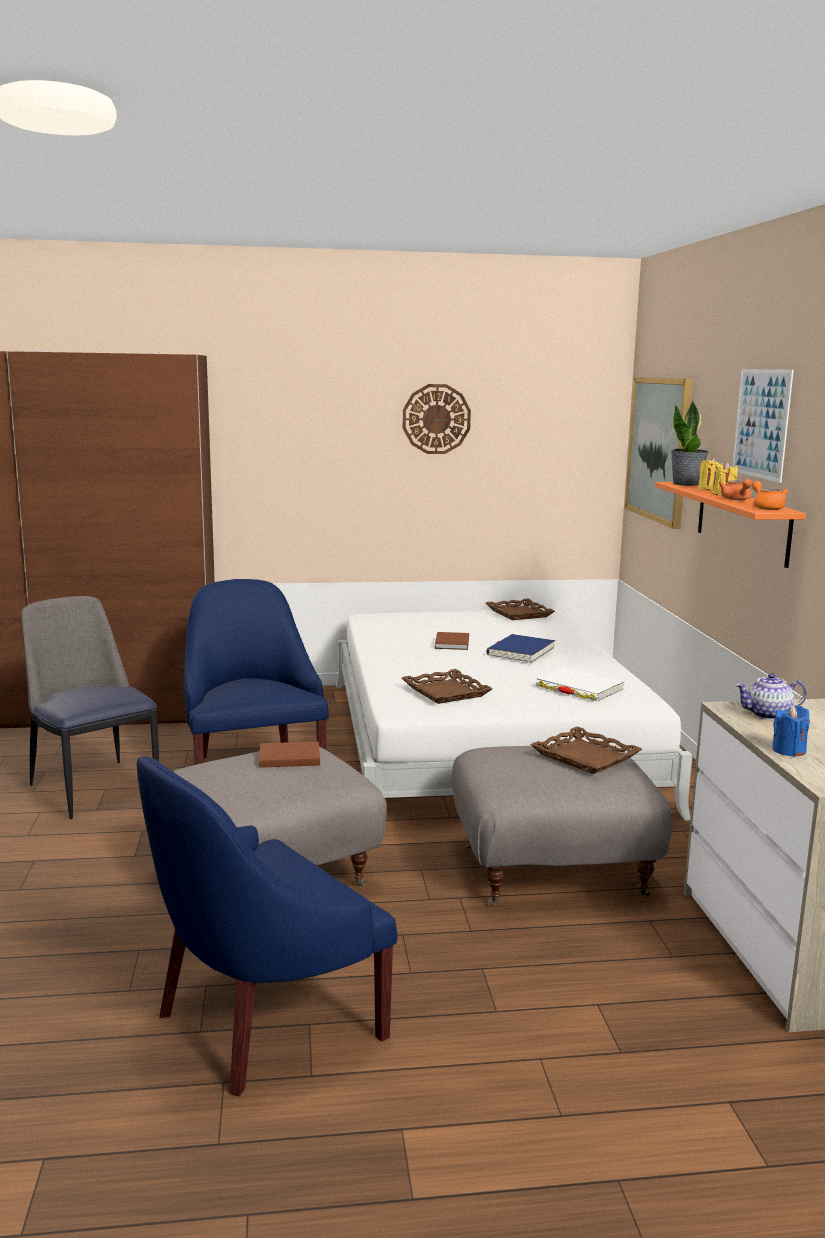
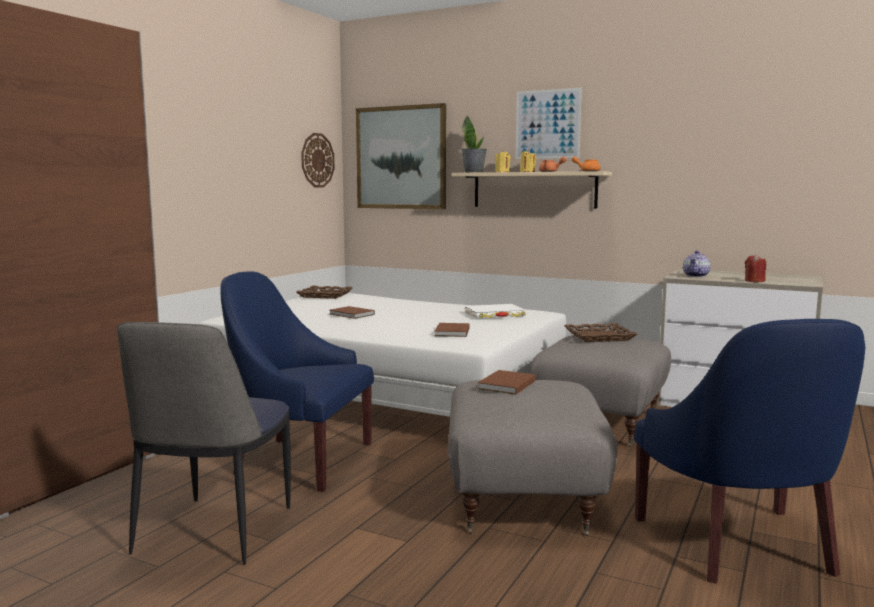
camera: 55 degrees left, 5 degrees down
(93, 788) = (213, 532): chair -> chair turned 75 degrees counterclockwise
(436, 419) = (239, 133): wall clock -> wall clock (317, 160)
(445, 692) = (451, 332): brown tray -> brown book
(521, 652) = (404, 309): blue book -> none
(742, 522) = (534, 190): orange shelf -> beige shelf
(788, 750) = (754, 281): blue candle -> red candle

